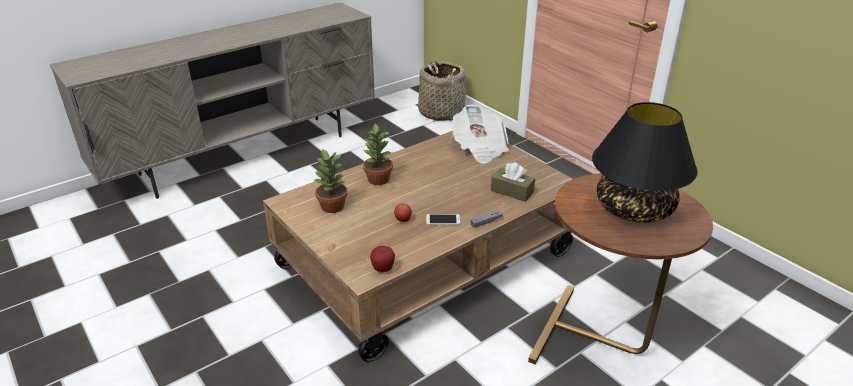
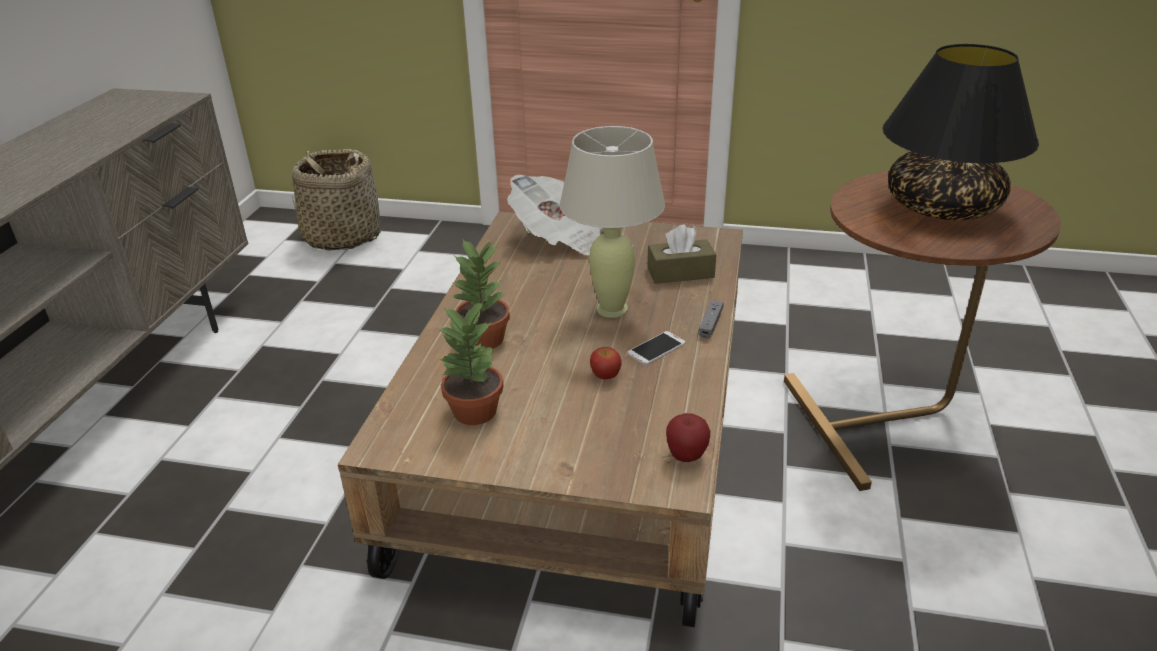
camera: 40 degrees left, 0 degrees up
(451, 193) = (612, 309): none -> beige table lamp

